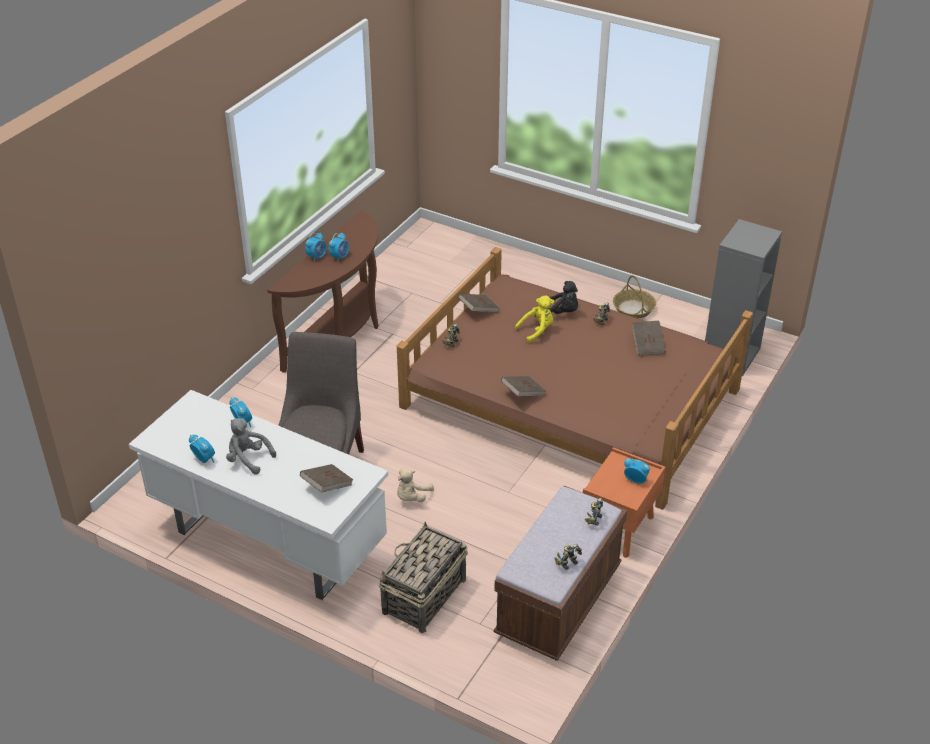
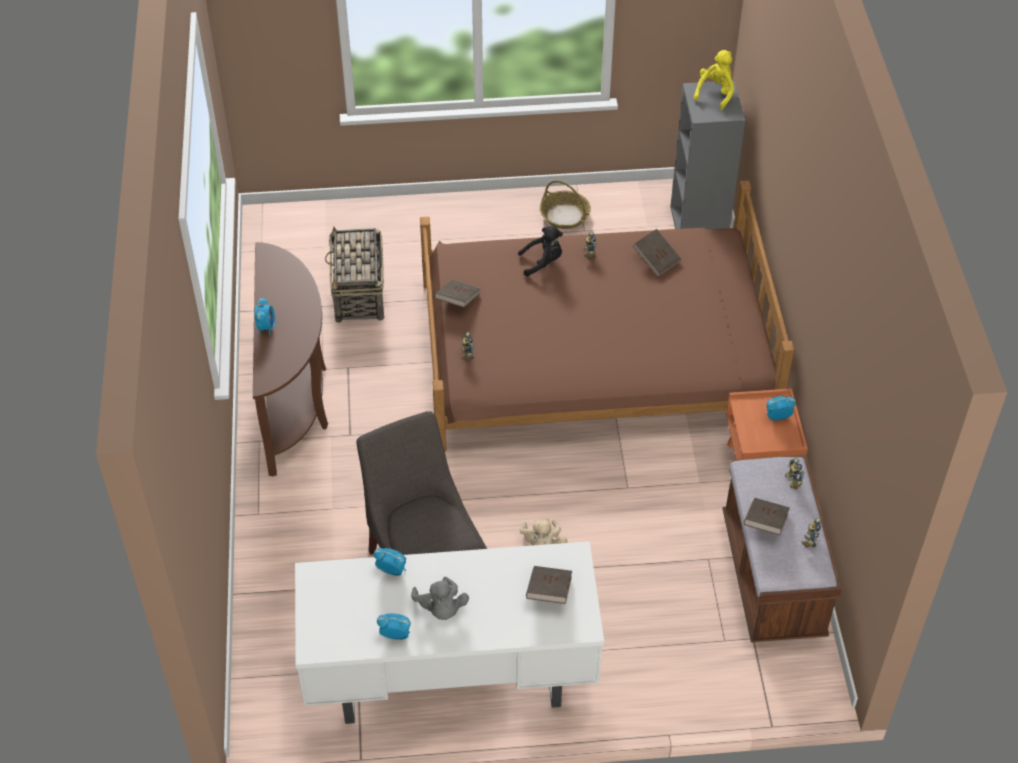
camera: 35 degrees left, 10 degrees up
(248, 459) = (441, 608): grey plush toy -> grey plush toy turned 105 degrees counterclockwise
(339, 257) = (292, 314): alarm clock -> none
(423, 596) = (650, 644): basket -> basket (359, 293)
(523, 393) = (590, 377): brown book -> brown book (765, 523)
(537, 330) = (538, 296): yellow plush toy -> yellow plush toy (715, 93)

